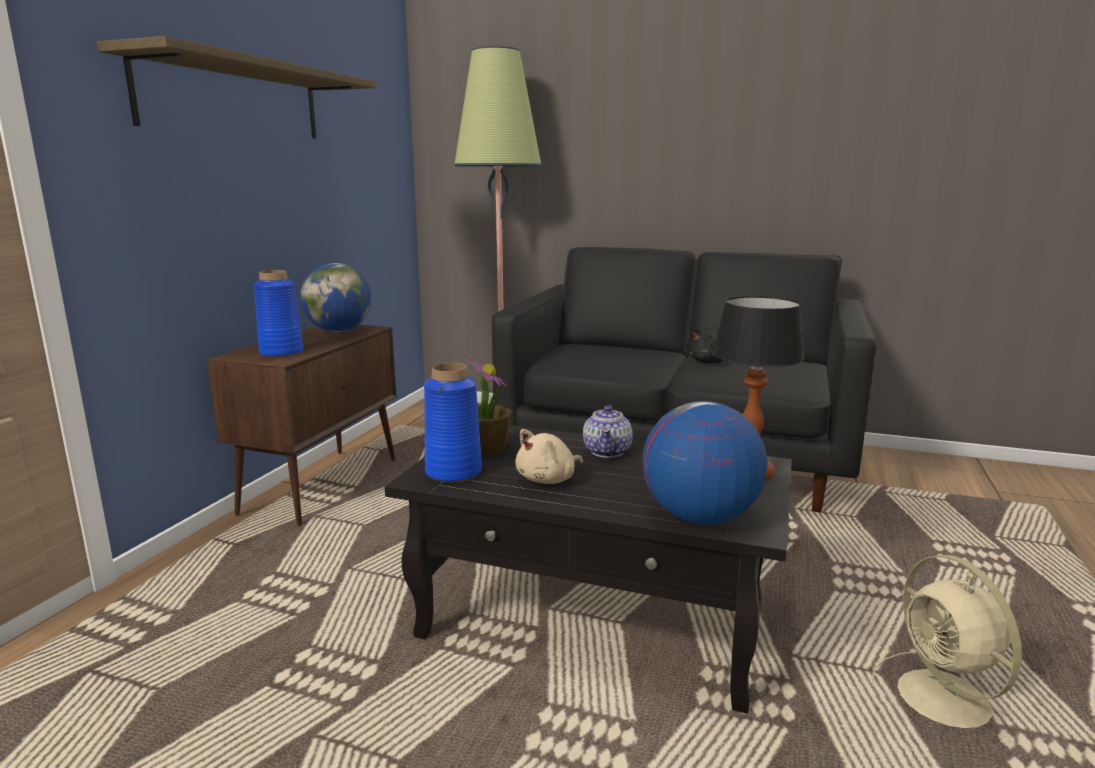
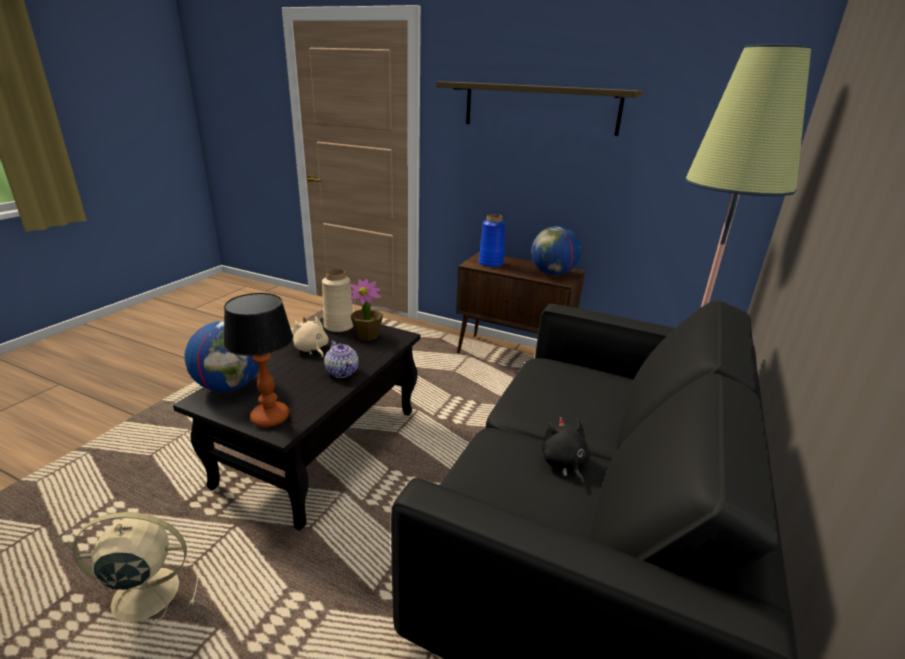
camera: 95 degrees right, 10 degrees up
(454, 471) = (339, 326): blue vase -> beige vase
(607, 451) = (342, 371): teapot -> teapot turned 135 degrees counterclockwise

